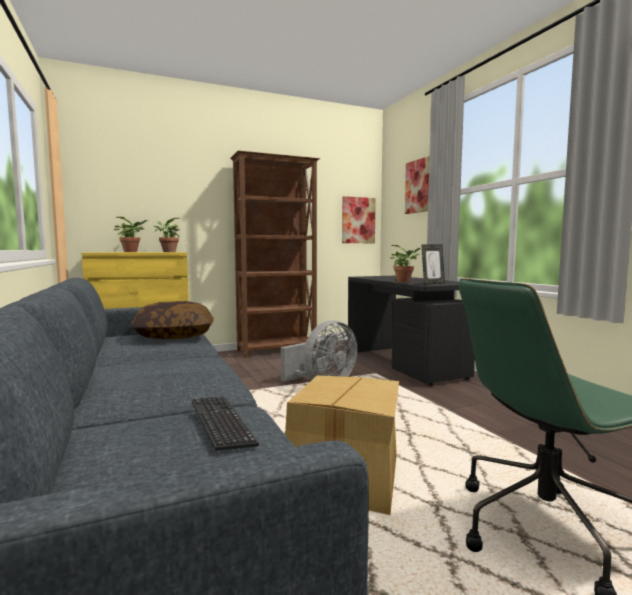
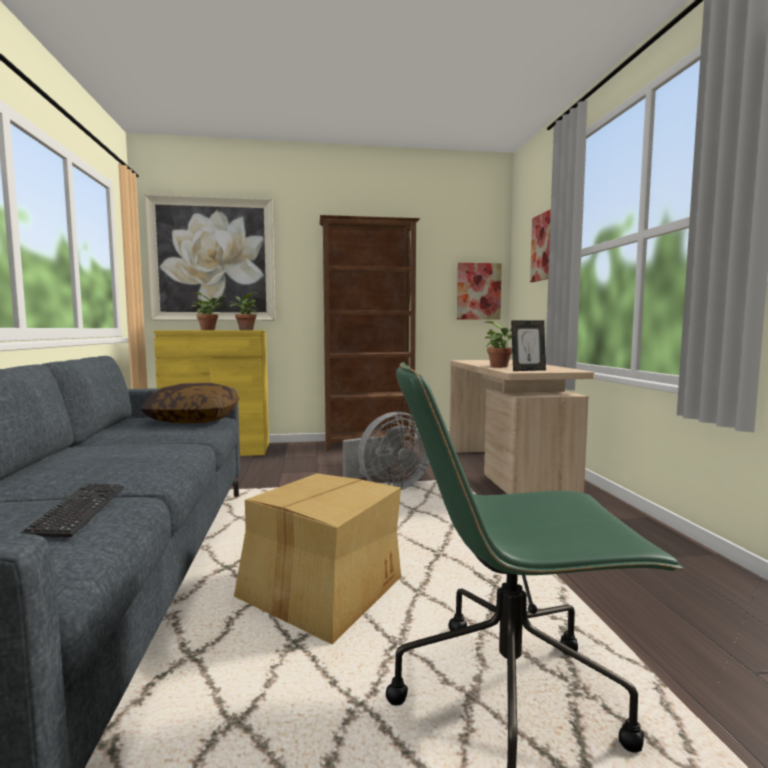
camera: 15 degrees right, 0 degrees up
(129, 186) = (212, 260): none -> picture
(405, 364) = (509, 471): black desk -> beige desk

